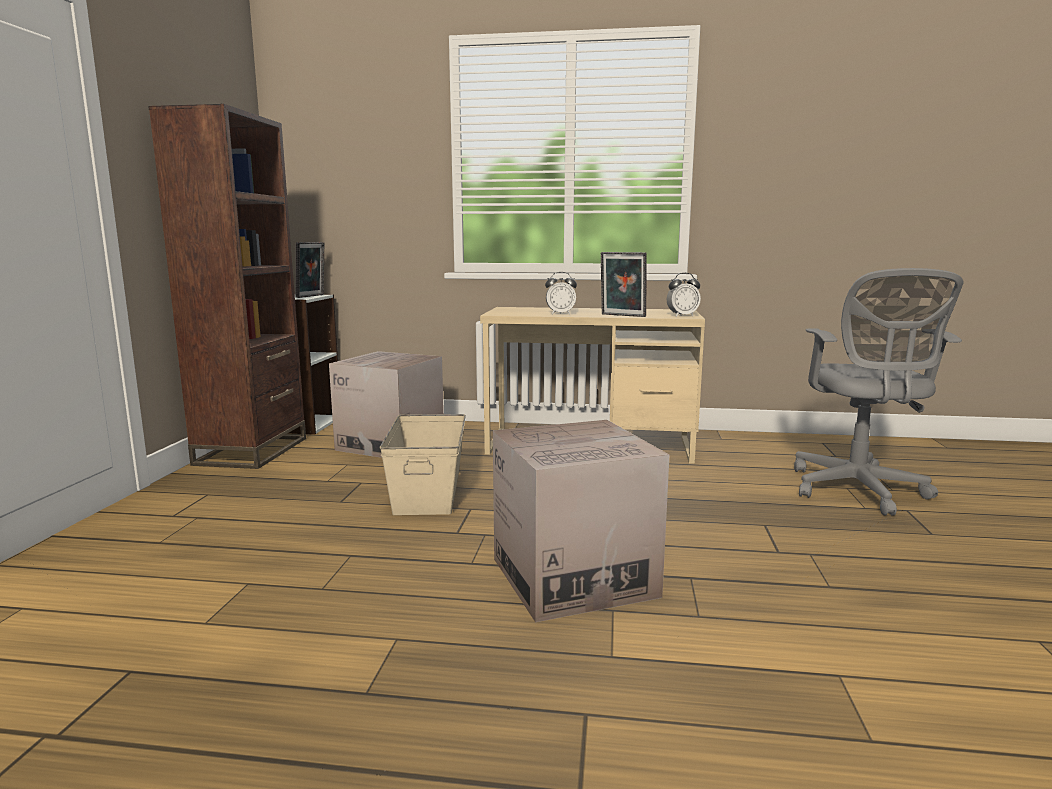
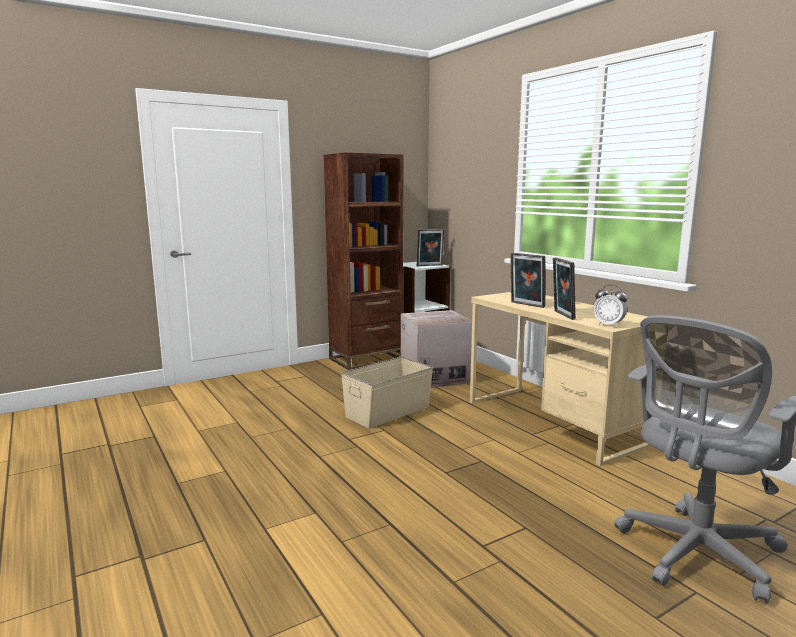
camera: 50 degrees right, 0 degrees up
(560, 314) = (526, 305): alarm clock -> picture frame
(573, 577) = (339, 488): cardboard box -> none

